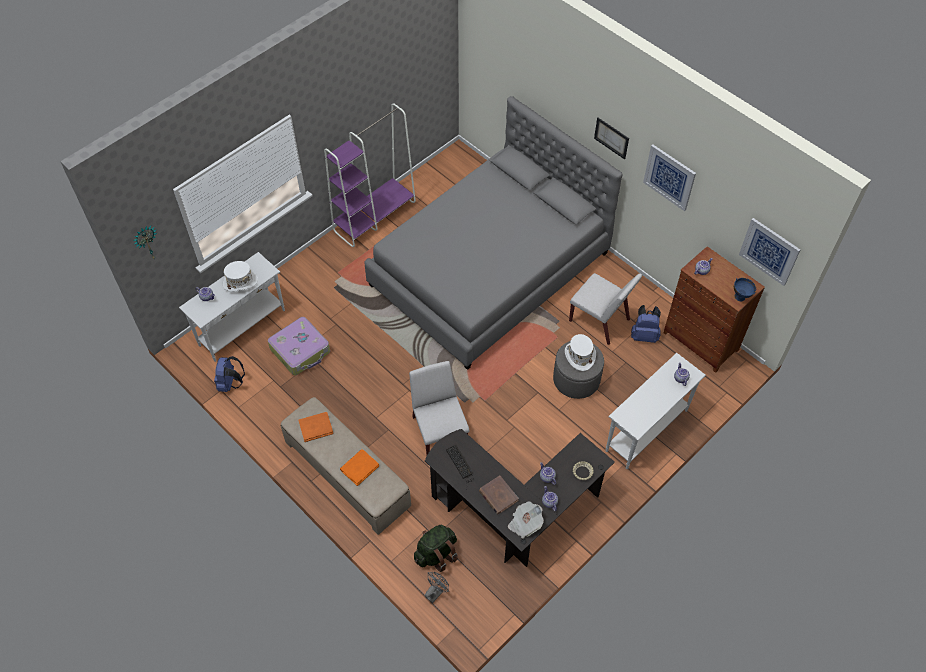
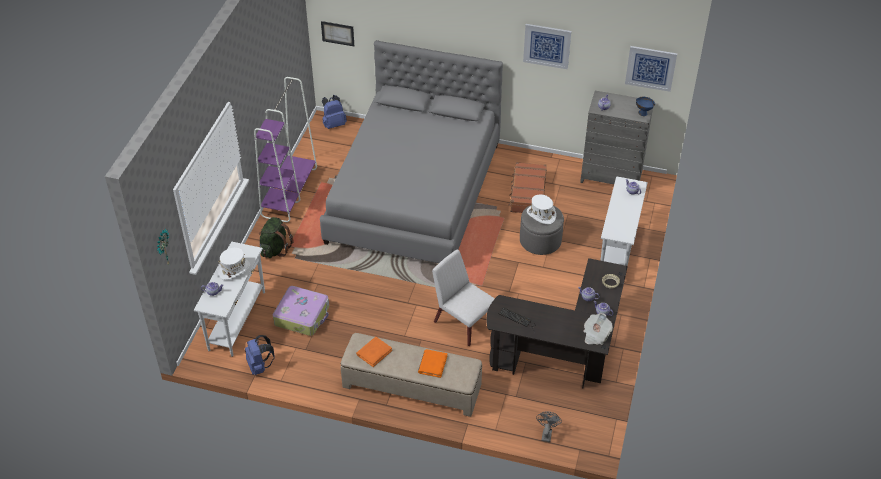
camera: 30 degrees left, 10 degrees down
(436, 554) = (526, 407): green backpack -> green backpack (275, 249)
(498, 496) = (562, 326): brown book -> none
(600, 320) = (527, 193): white chair -> brown suitcase
(611, 138) = (484, 35): picture -> picture (337, 33)
(644, 335) = (567, 190): blue backpack -> blue backpack (334, 124)
(700, 343) = (611, 178): brown dresser -> grey dresser

